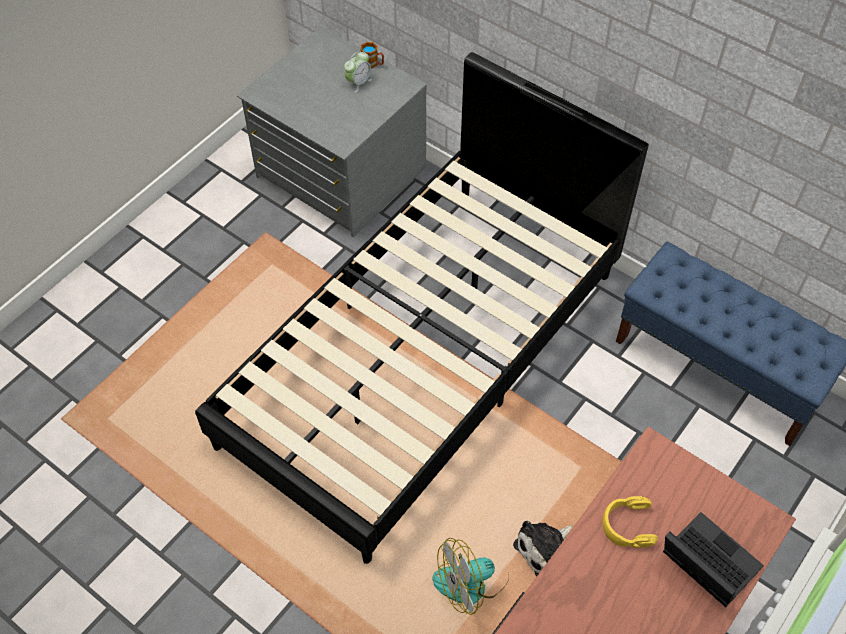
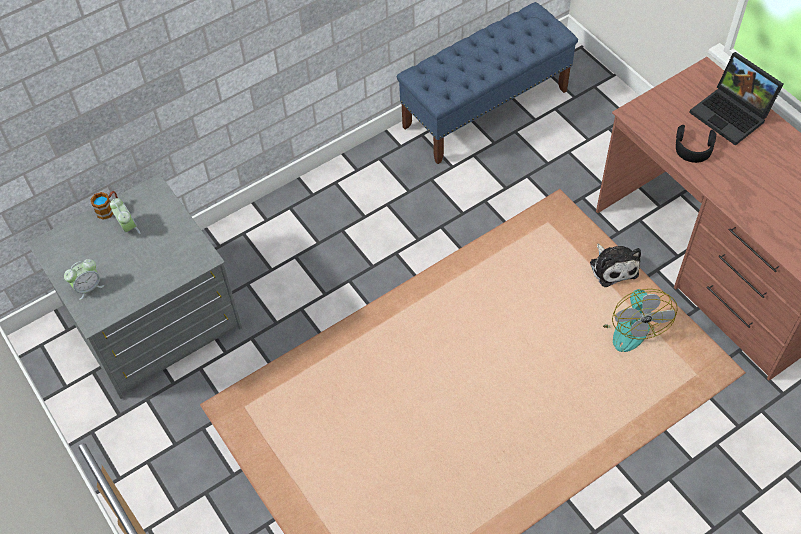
camera: 70 degrees left, 0 degrees up
(287, 79) = (88, 287): none -> alarm clock
(423, 356) = (402, 304): black bed -> none
(627, 525) = (693, 148): yellow headphones -> black headphones
(704, 564) = (732, 115): laptop -> laptop turned 105 degrees counterclockwise

